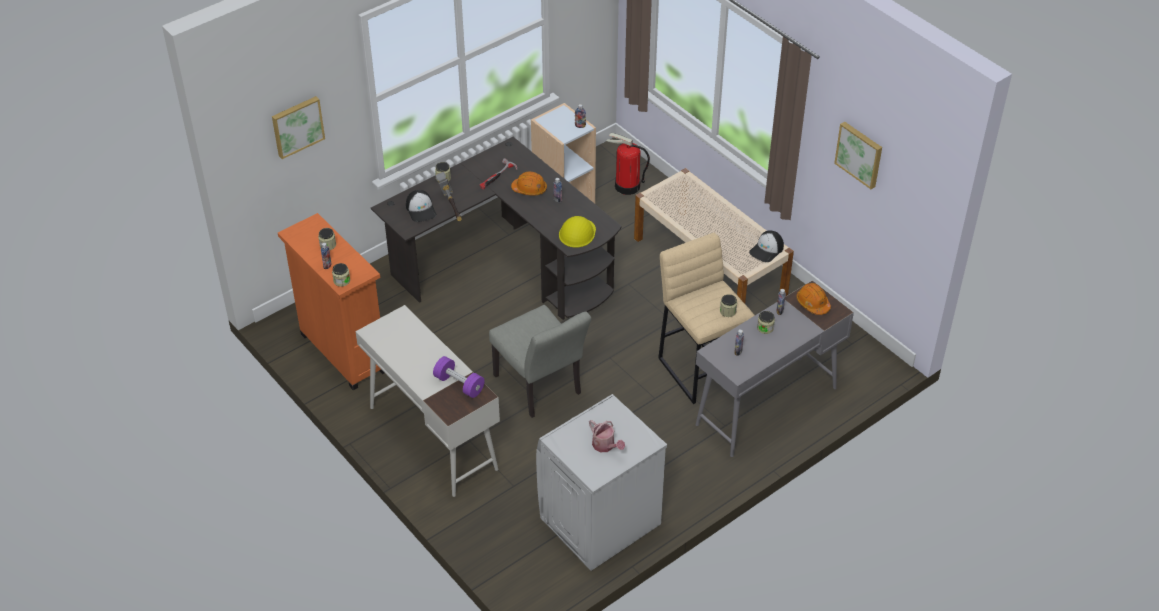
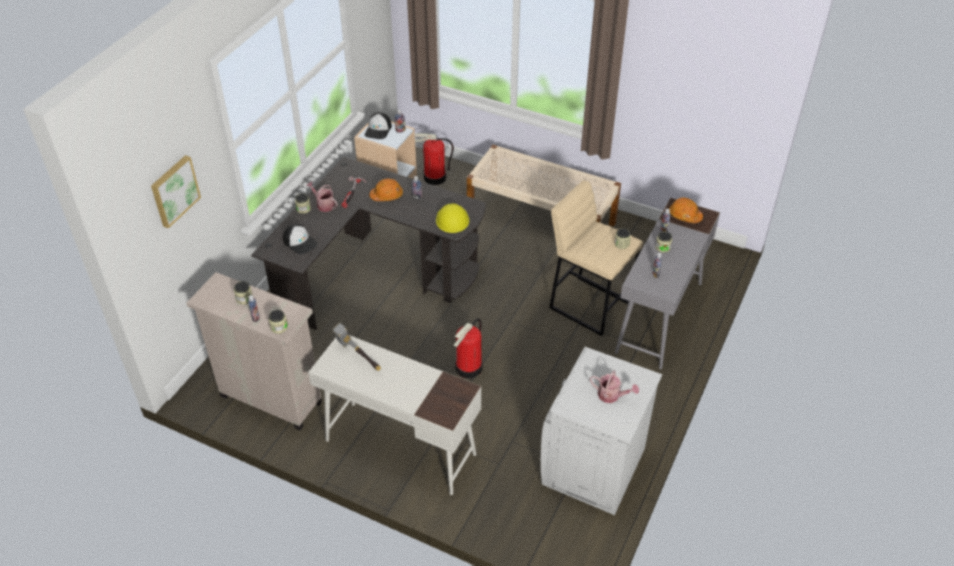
camera: 25 degrees left, 0 degrees up
(342, 352) = (269, 399): orange cabinet -> beige cabinet
(451, 206) = (326, 231): hammer -> hammer (358, 356)
(459, 384) = (438, 387): purple dumbbell -> none
(464, 180) = (323, 205): none -> watering can
(541, 388) = (469, 368): grey chair -> fire extinguisher
(767, 250) = (600, 188): cap -> cap (378, 130)
(860, 154) = (682, 77): picture -> none

